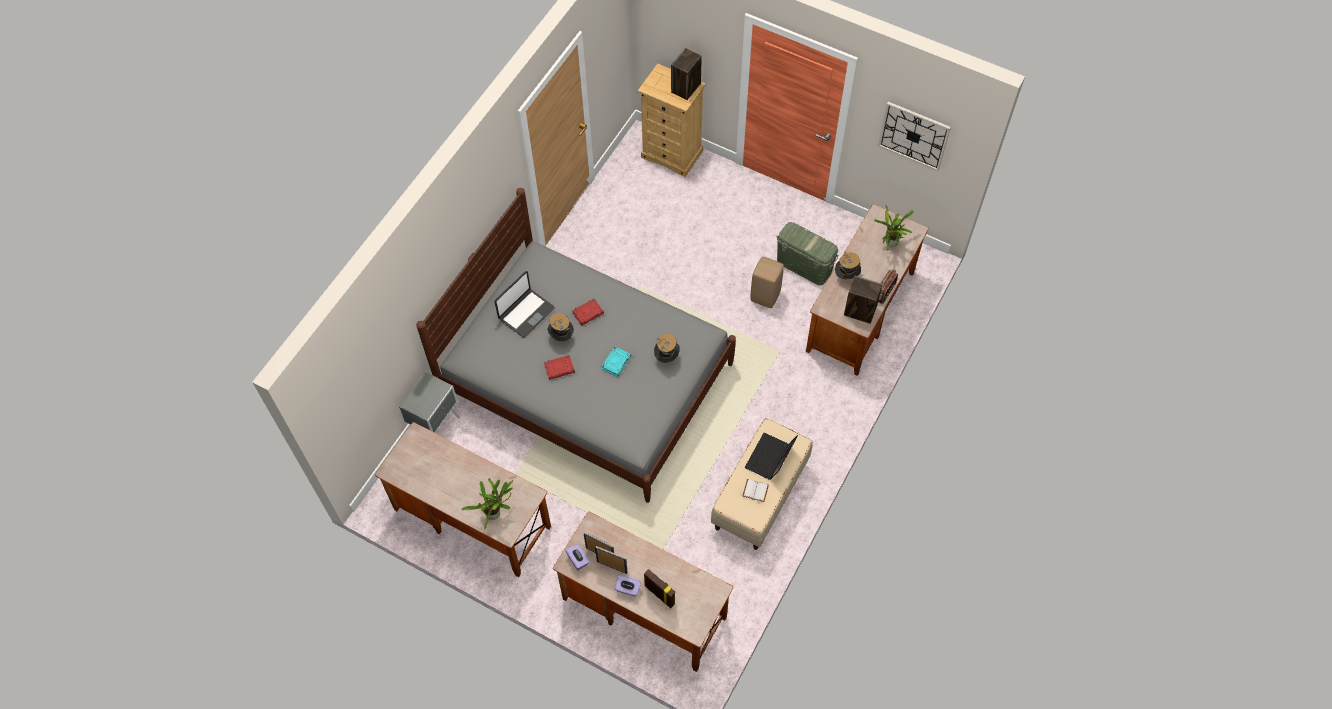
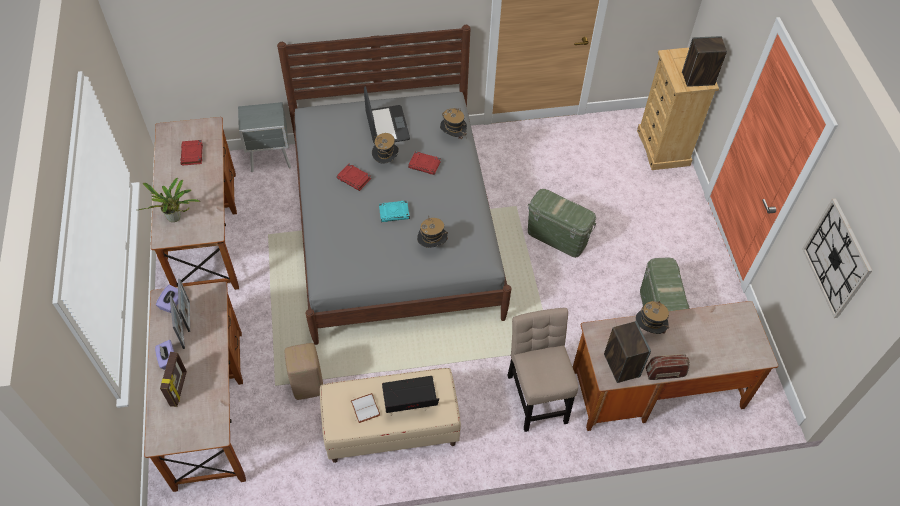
camera: 50 degrees right, 5 degrees down
(436, 466) = (192, 154): none -> red book
(526, 313) = (386, 126): laptop -> laptop turned 105 degrees counterclockwise
(576, 276) = (453, 136): none -> hat
(690, 280) = (557, 237): none -> green storage box
(765, 296) = (597, 302): beige stool -> beige stool (308, 386)
(806, 386) = (537, 394): none -> beige chair
(890, 244) = (723, 344): potted plant -> none

